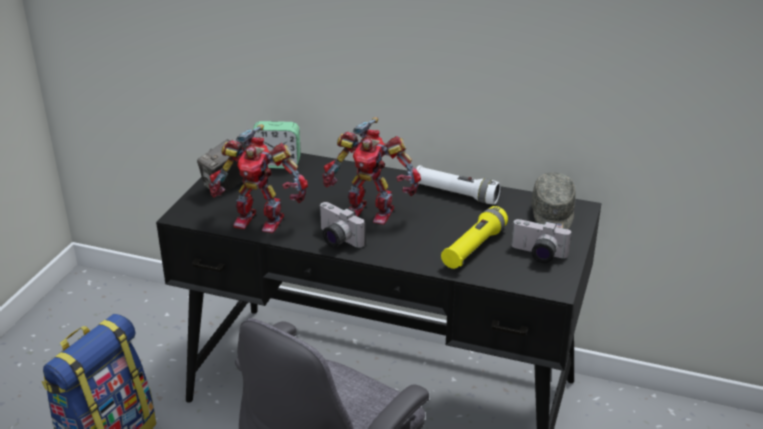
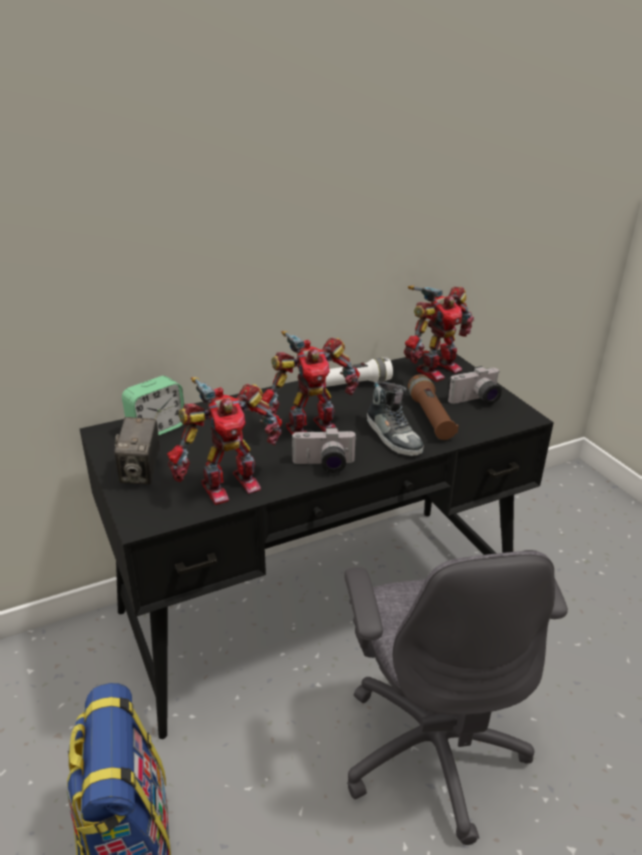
camera: 45 degrees left, 0 degrees up
(419, 246) = (393, 436): none -> shoe
(474, 247) = (430, 417): yellow flashlight -> brown flashlight
(552, 215) = (435, 369): grey cap -> toy robot

